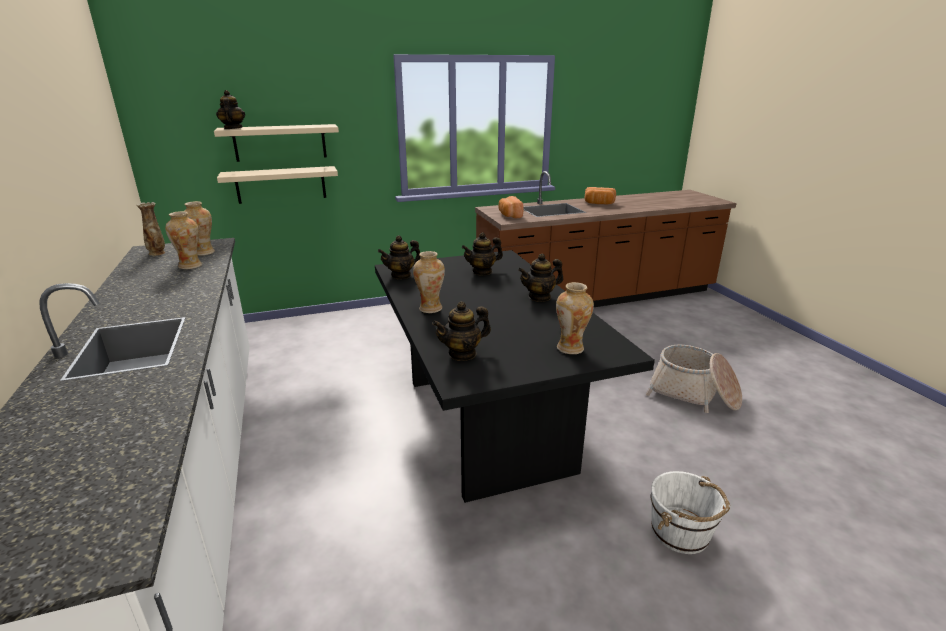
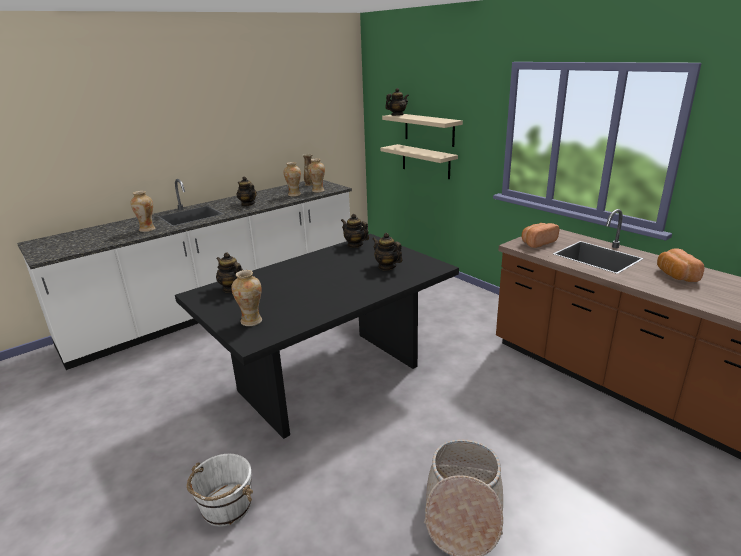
camera: 70 degrees right, 0 degrees up
(430, 308) = (299, 266): vase -> vase (147, 229)
(540, 297) = (346, 296): teapot -> teapot (248, 204)

